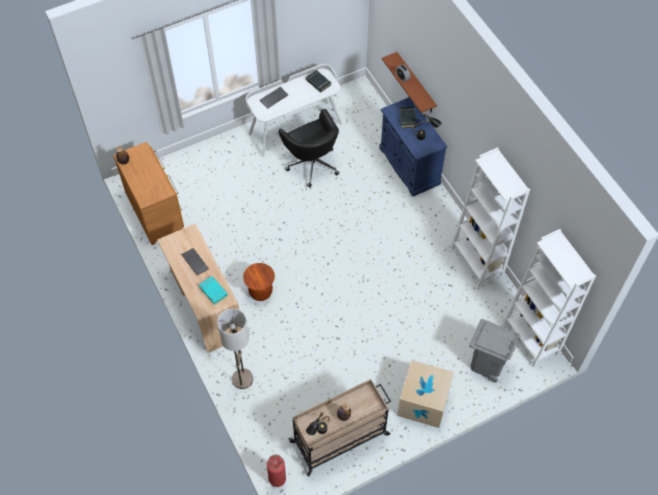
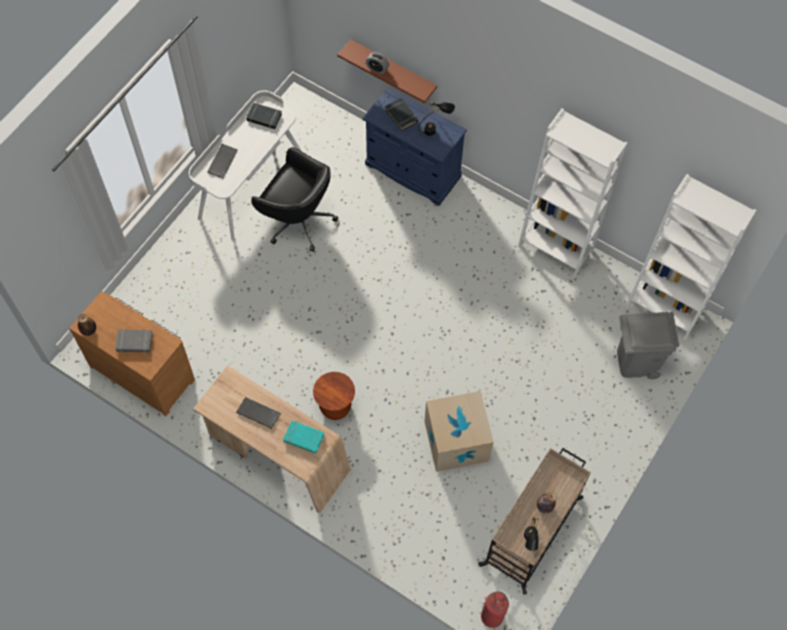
camera: 30 degrees left, 5 degrees up
(146, 181) = (134, 342): none -> grey book
(242, 379) = (379, 522): floor lamp -> none
(423, 402) = (595, 441): cardboard box -> cardboard box (456, 441)

